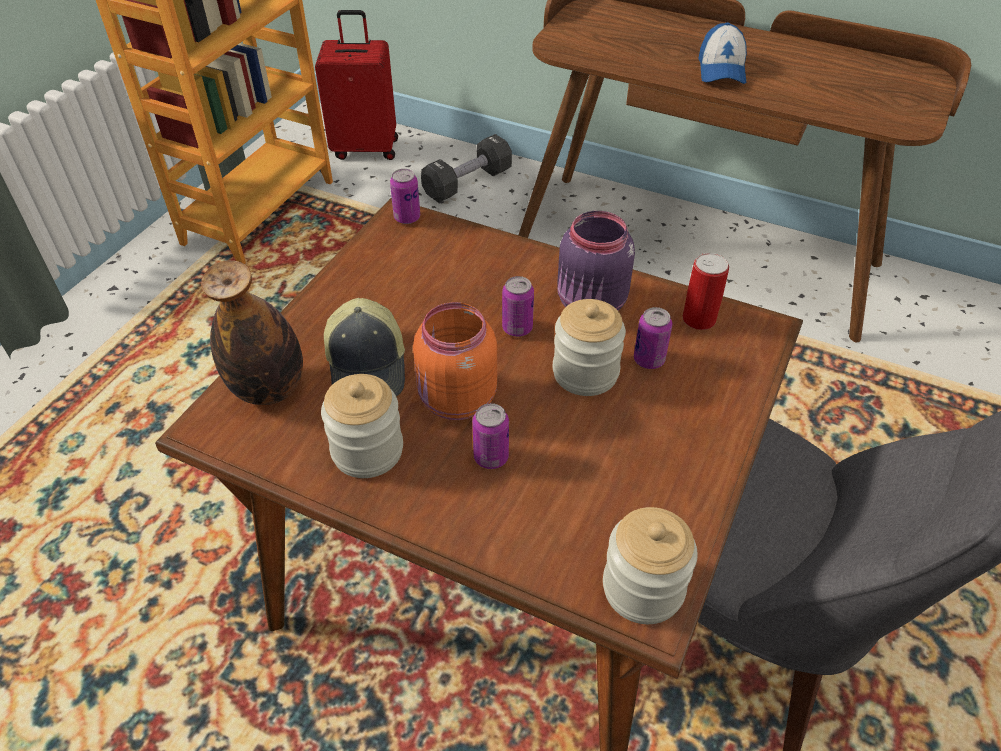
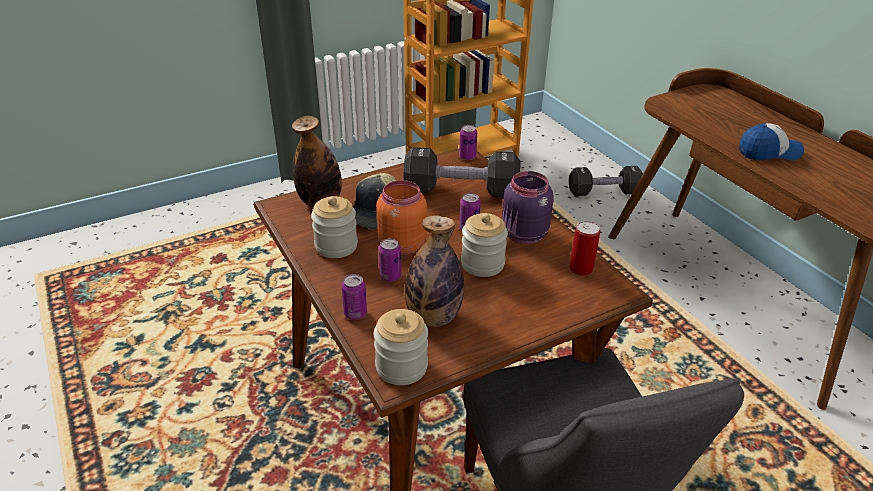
camera: 35 degrees right, 10 degrees down
(366, 148) = (554, 149): red suitcase -> none
(450, 274) = (461, 190): none -> black dumbbell
(606, 487) = (433, 317): none -> bottle
(649, 360) = (526, 274): can -> can (355, 313)
(721, 70) = (768, 152): cap -> cap turned 135 degrees counterclockwise

